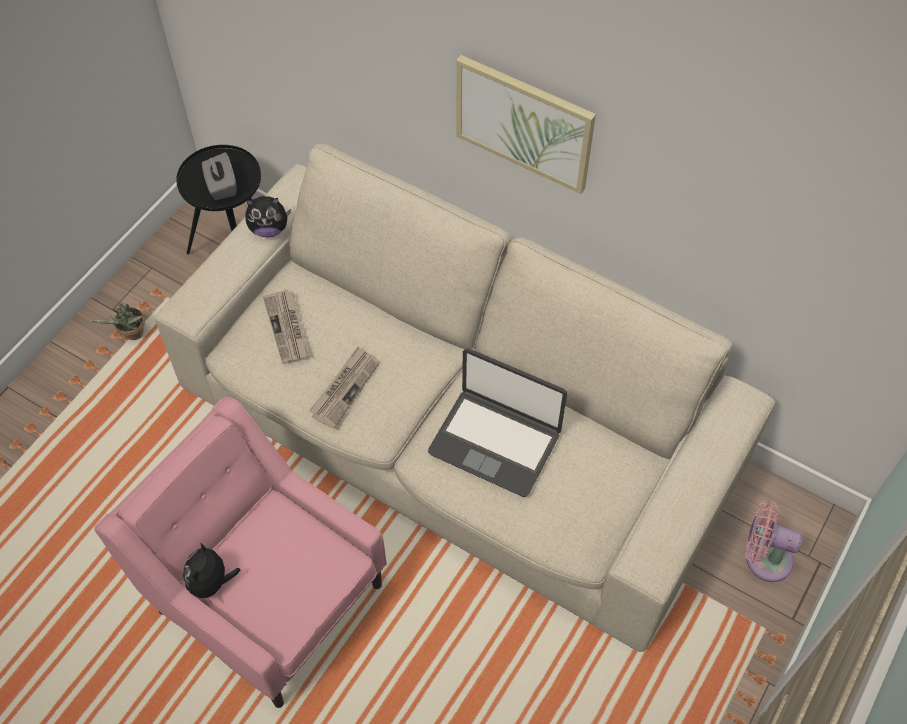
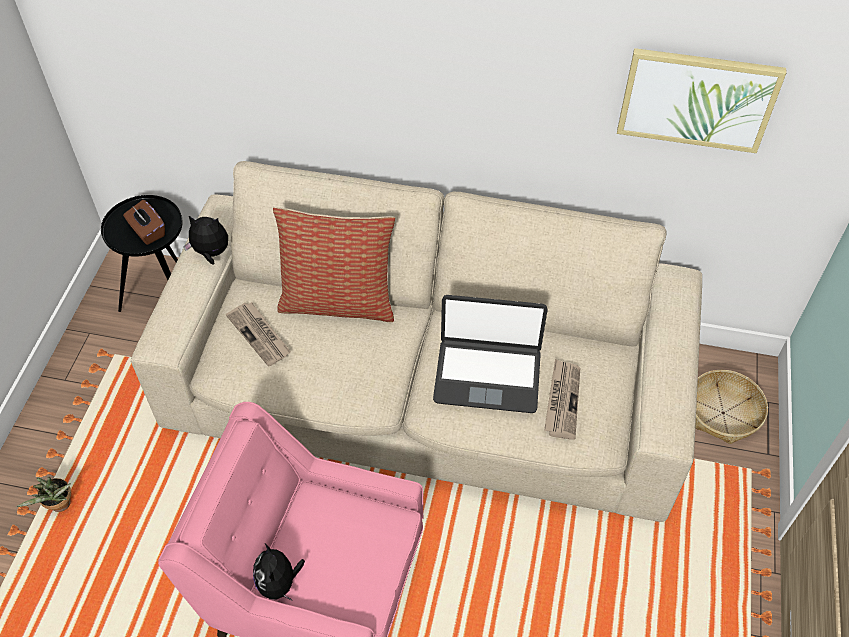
camera: 20 degrees left, 5 degrees down
(132, 335) = (94, 397): potted plant -> potted plant (60, 506)
(221, 186) = (147, 231): grey tissue box -> brown tissue box
(269, 229) = (211, 253): plush toy -> plush toy turned 150 degrees counterclockwise
(345, 388) = (334, 370): newspaper -> newspaper (562, 400)
(379, 316) = (338, 301): none -> pillow
(524, 122) = (442, 80): picture -> picture (697, 99)
(763, 558) = (723, 413): pink fan -> basket

